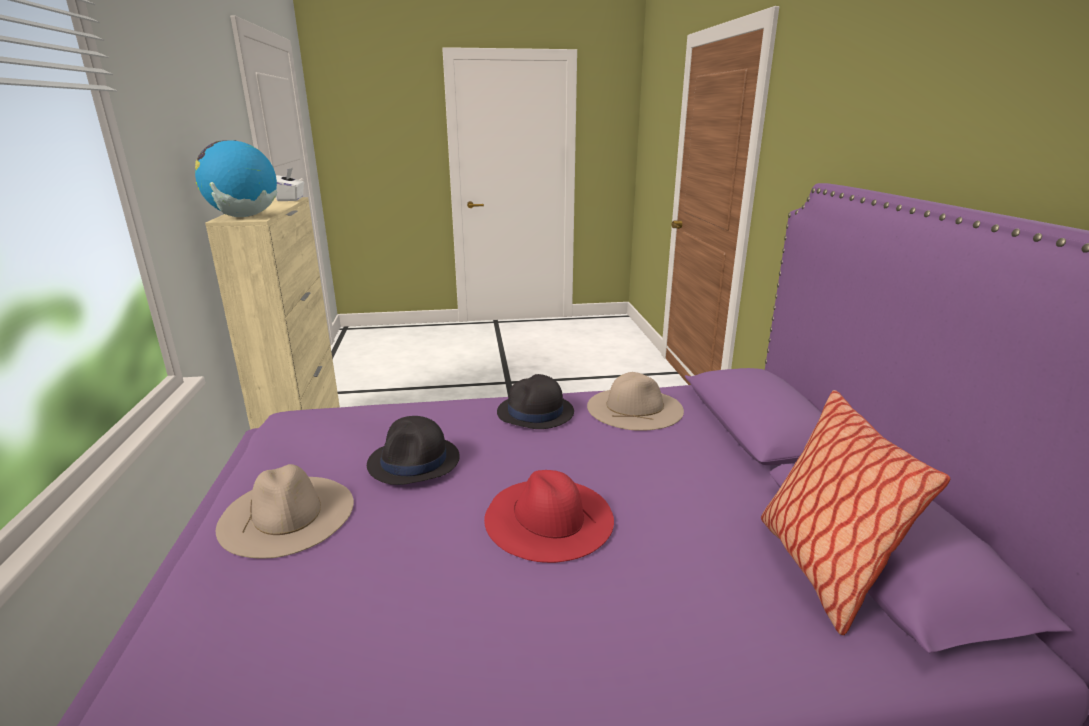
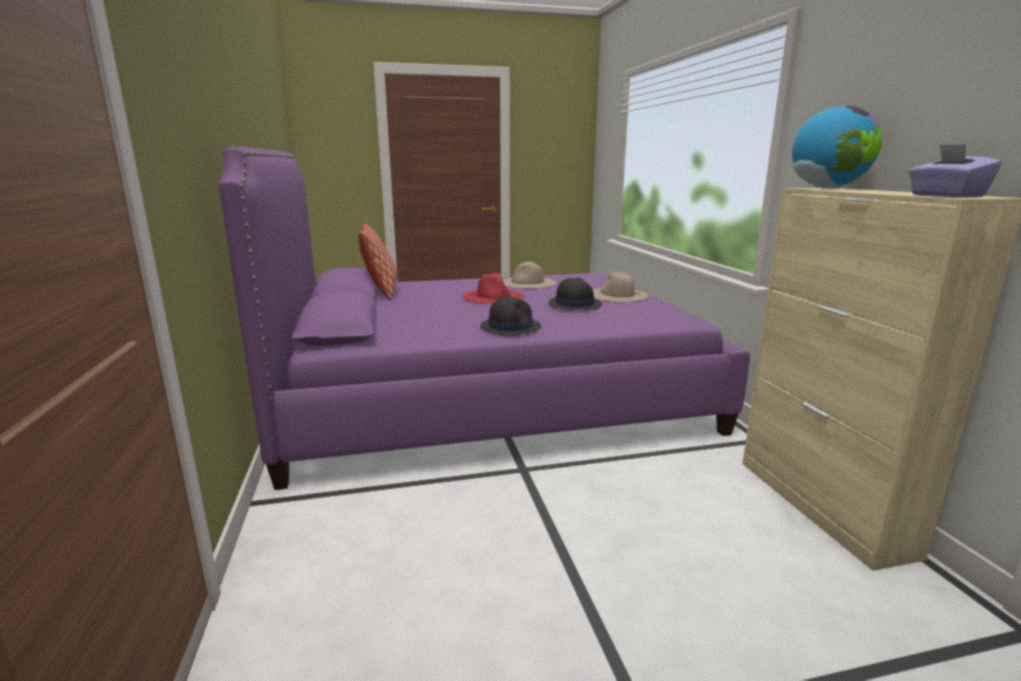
camera: 175 degrees right, 5 degrees down
(291, 199) = (945, 196): white tissue box -> purple tissue box
(634, 408) = (429, 332): beige hat -> beige hat (527, 282)

